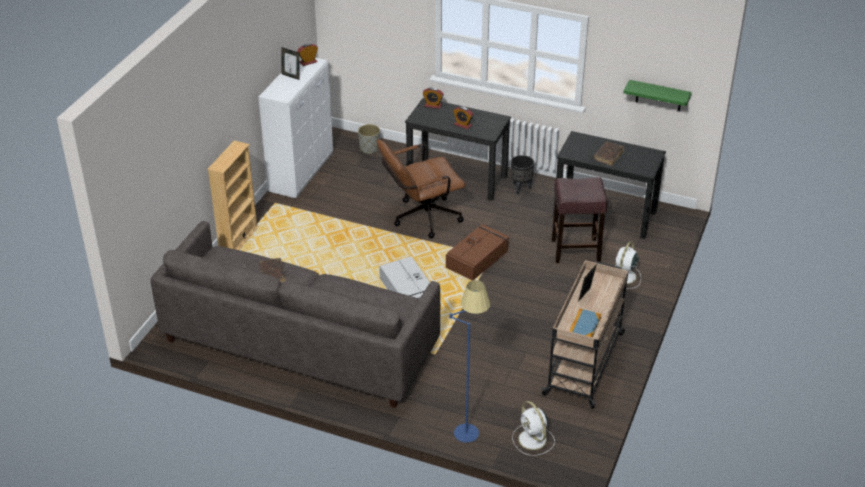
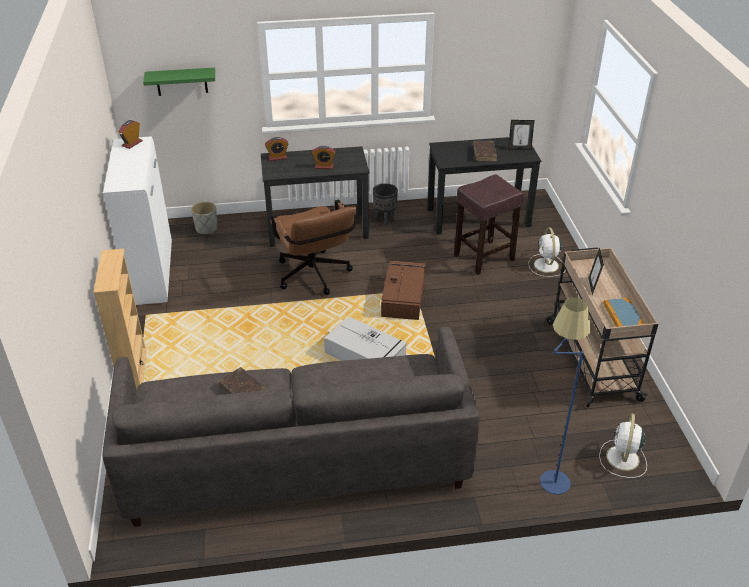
camera: 30 degrees left, 0 degrees up
(291, 76) = (124, 162): picture frame -> picture frame (519, 148)
(421, 218) = (315, 277): brown office chair -> brown office chair turned 60 degrees counterclockwise
(533, 440) = (622, 459): white fan -> white fan turned 75 degrees clockwise
(659, 96) = (509, 81): green shelf -> green shelf (181, 81)

